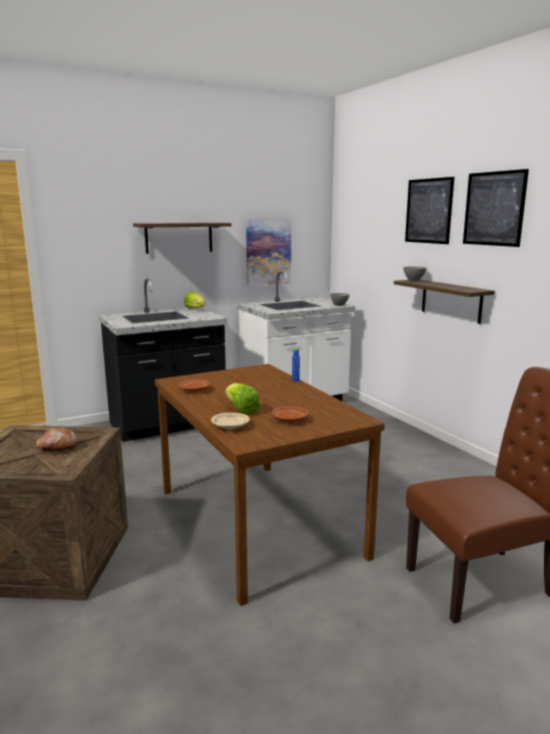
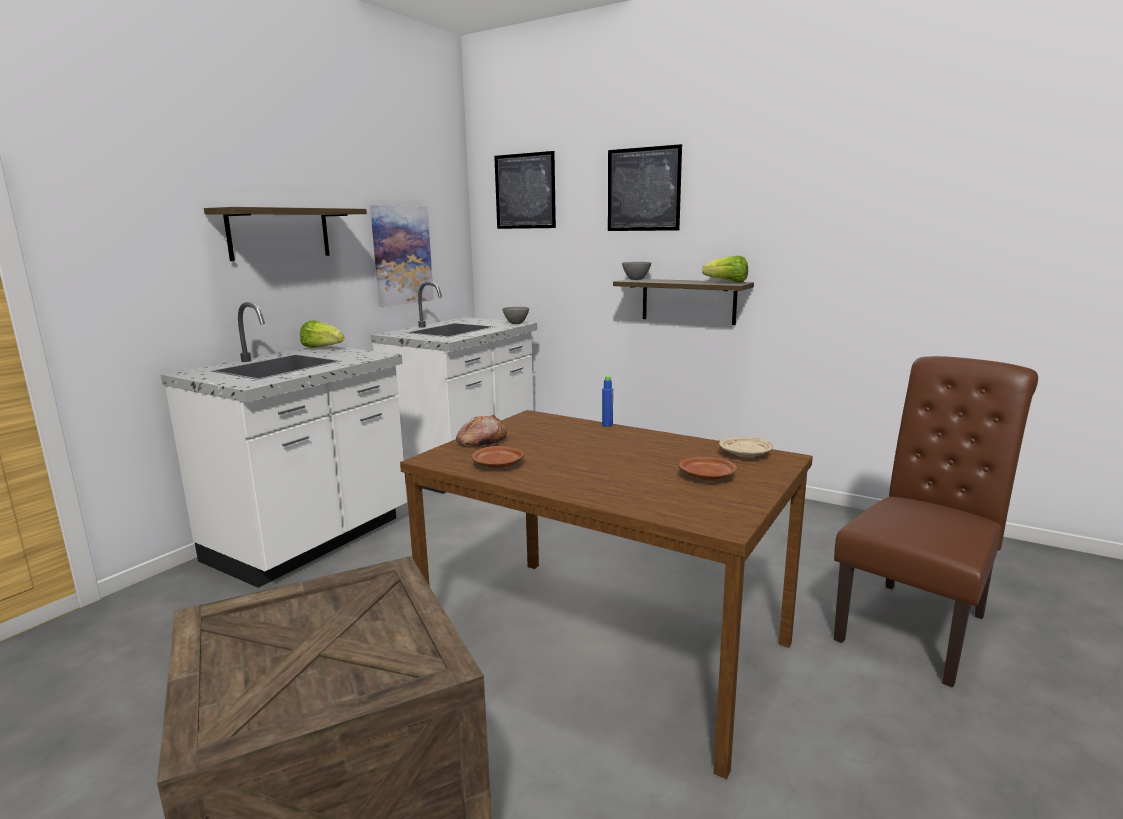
camera: 30 degrees left, 0 degrees up
(57, 446) = (347, 622): bread -> bread (481, 441)
(168, 425) = (311, 541): black counter -> white counter
(231, 426) = (656, 505): beige plate -> beige plate (746, 454)
(241, 410) = (621, 479): lettuce -> lettuce (727, 282)
(494, 208) = (746, 182): picture -> picture (525, 191)

